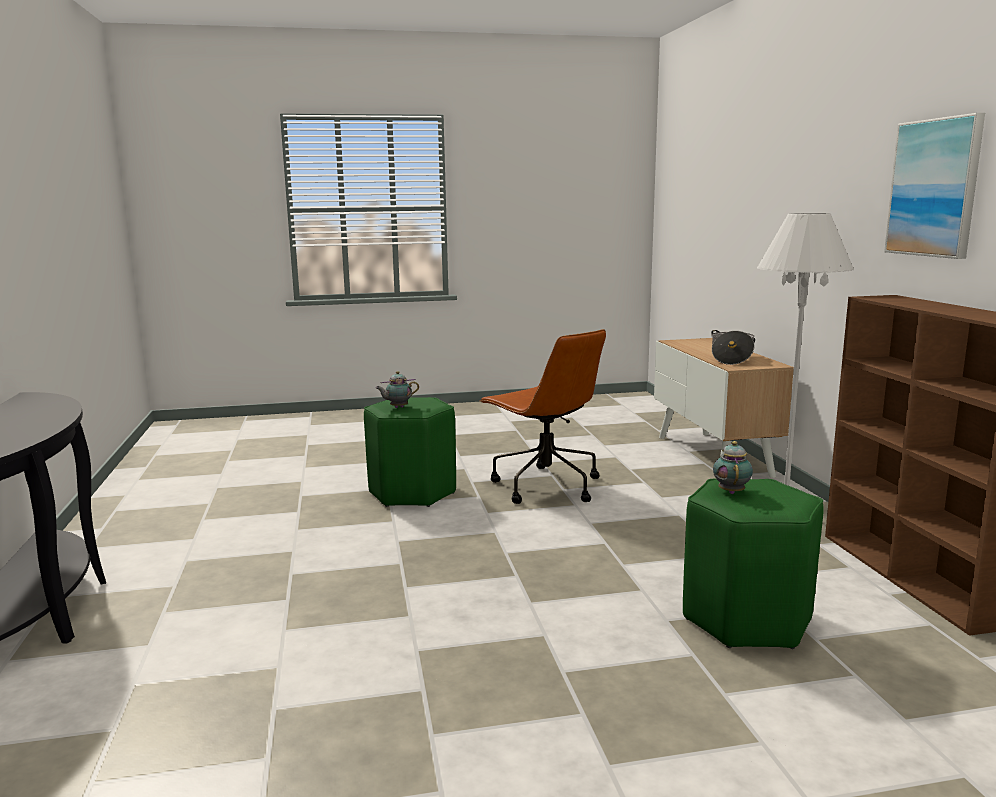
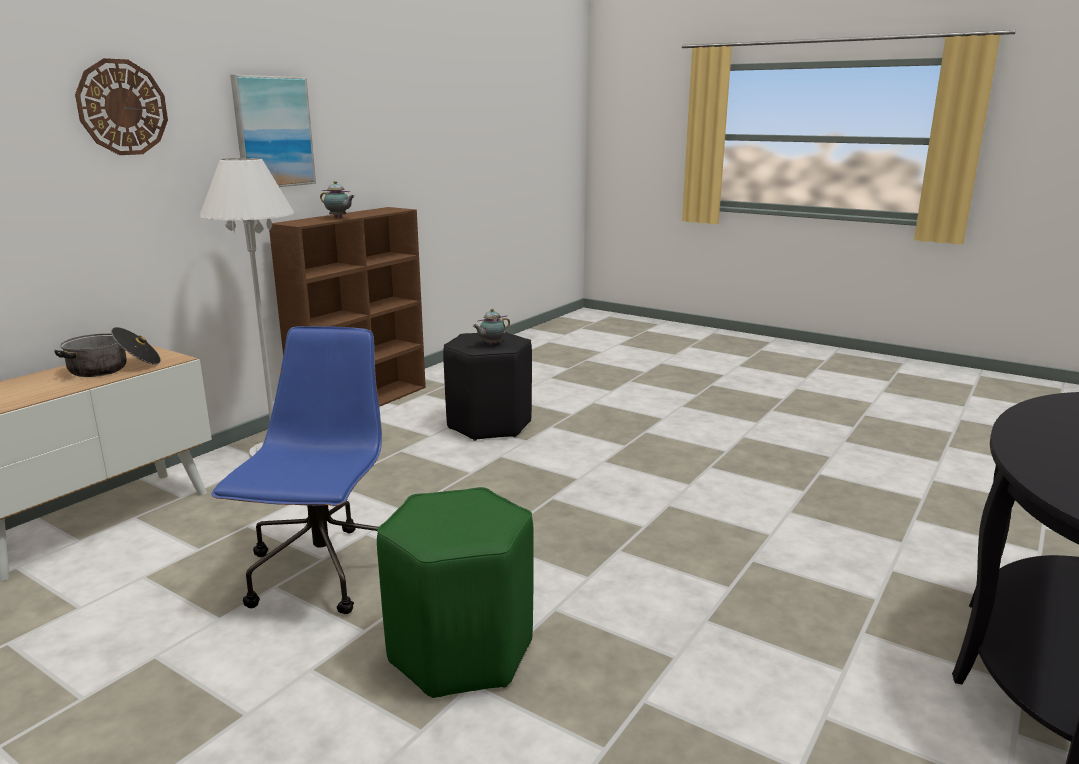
camera: 135 degrees left, 5 degrees up
(397, 407) = (481, 516): teapot -> teapot (339, 218)
(545, 486) = (323, 574): brown office chair -> blue office chair
(746, 620) = (490, 425): green stool -> black stool
(825, 165) = (122, 107): none -> wall clock

